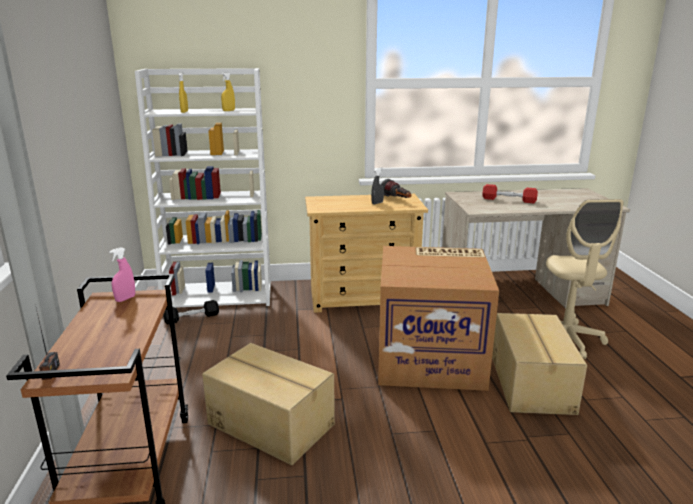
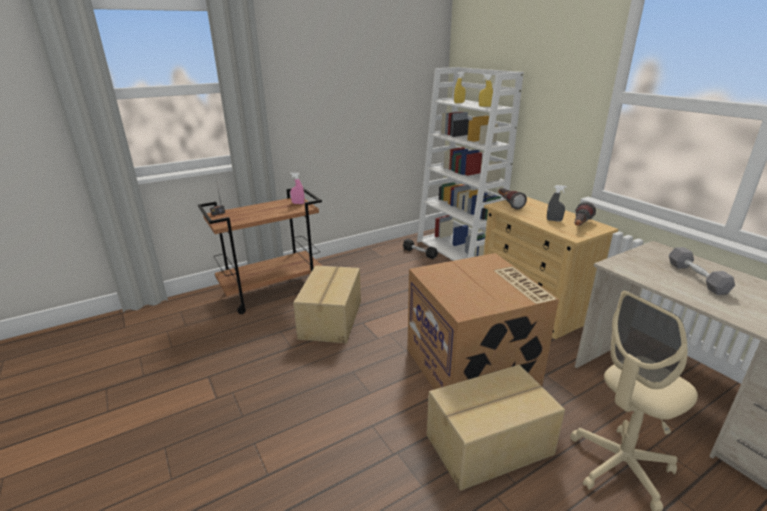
camera: 65 degrees right, 5 degrees up
(319, 205) = (508, 204): none -> flashlight
(509, 200) = (696, 277): red dumbbell -> grey dumbbell

